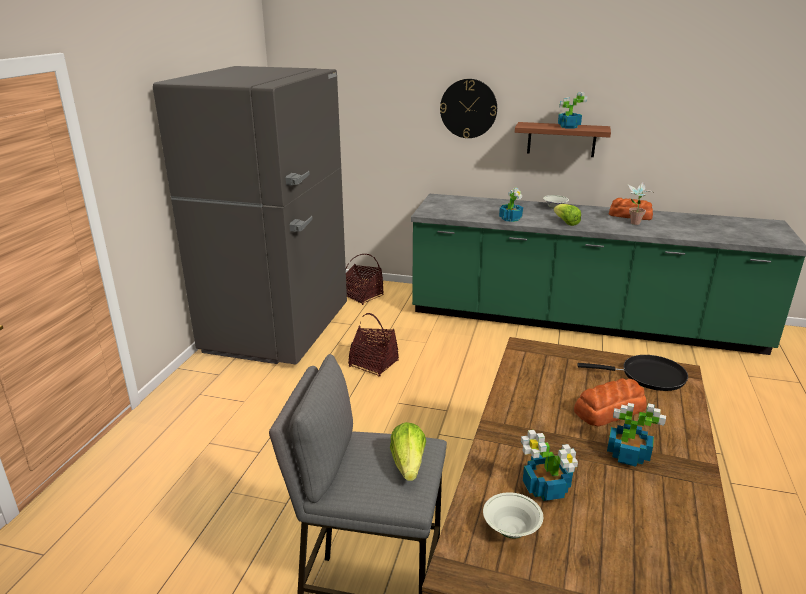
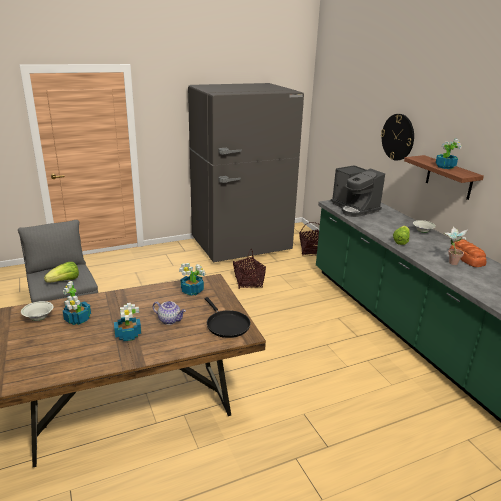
camera: 50 degrees right, 0 degrees up
(458, 210) = (354, 208): none -> coffee machine
(510, 219) = (371, 225): potted plant -> potted plant (192, 291)
(608, 410) = (170, 320): bread -> teapot

